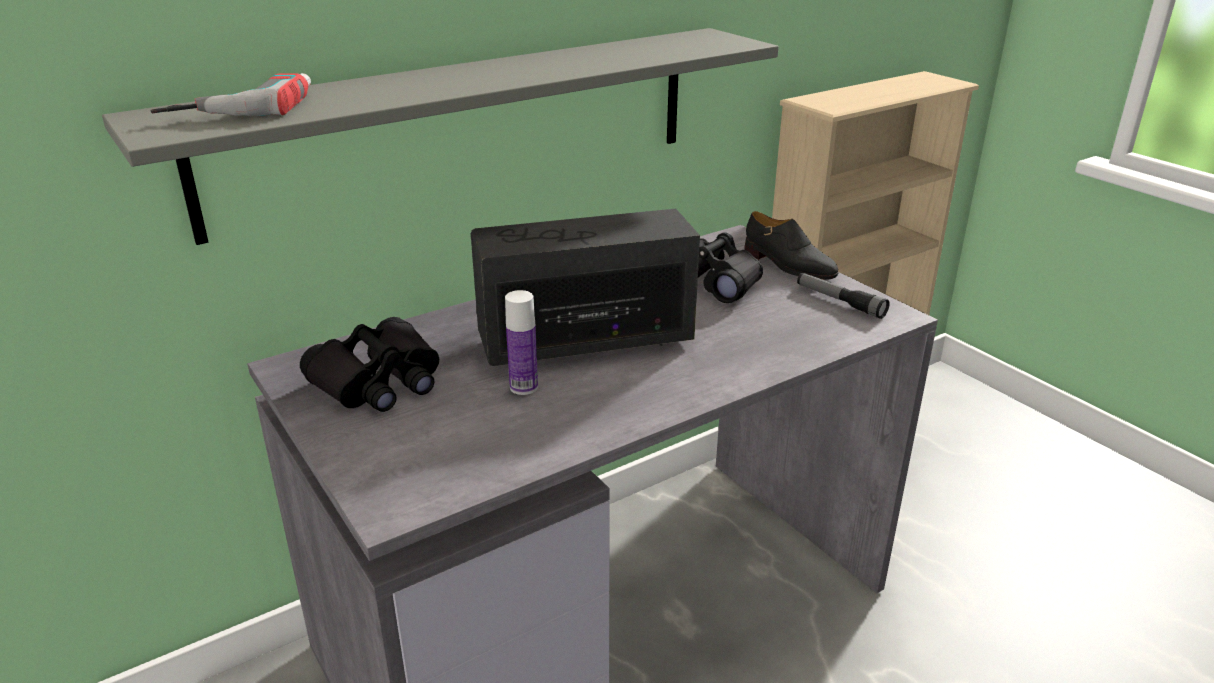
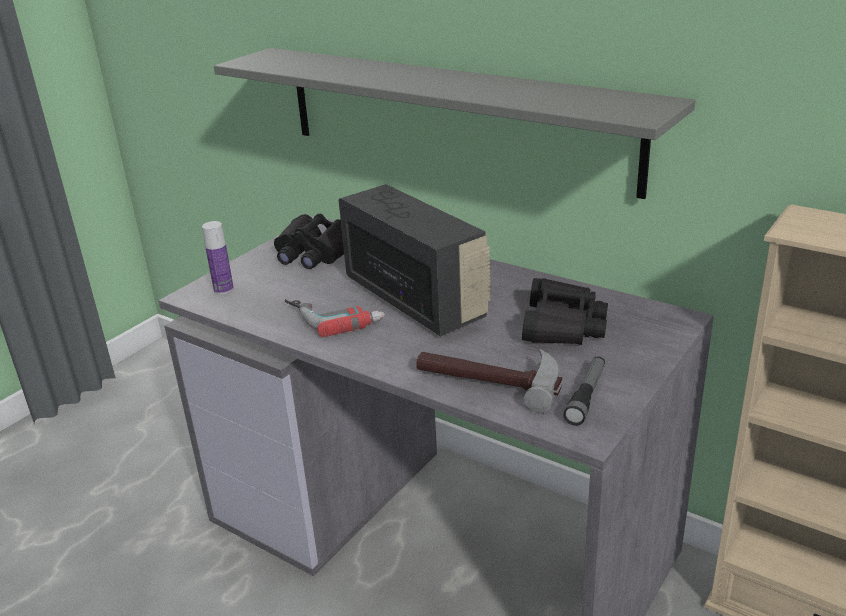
camera: 70 degrees right, 0 degrees up
(240, 106) = (300, 60): power drill -> power drill (335, 315)
(523, 387) = (336, 295): bottle -> bottle (223, 289)
(788, 265) = (642, 356): black shoe -> none
(788, 337) = (490, 380): none -> hammer

